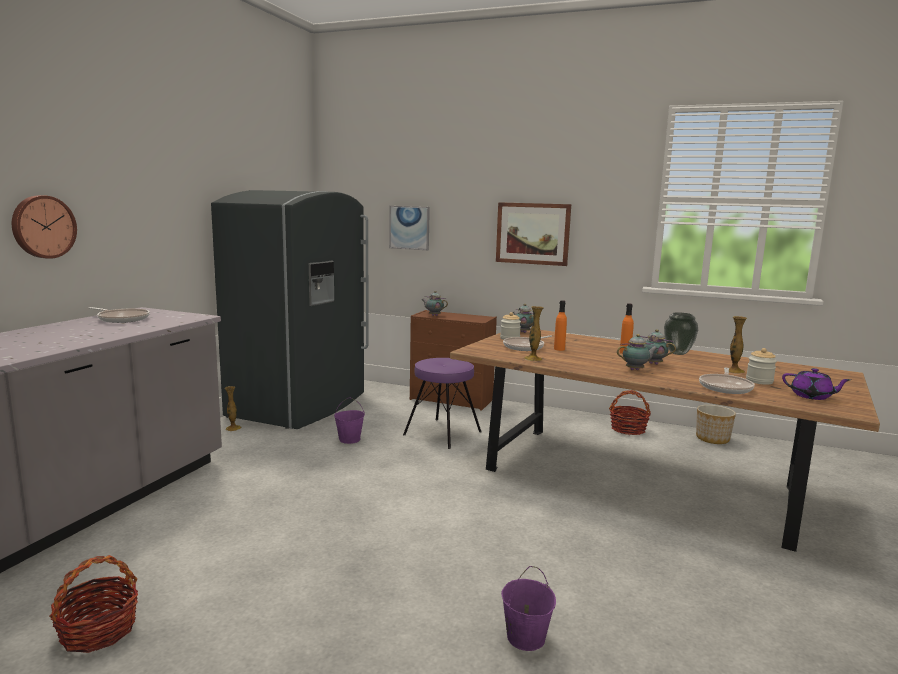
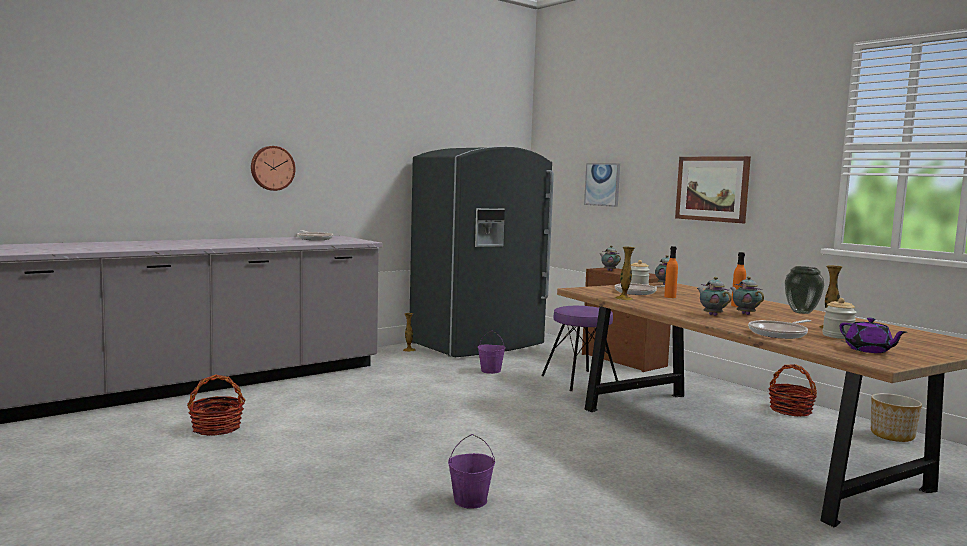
camera: 30 degrees right, 5 degrees down
(636, 370) = (712, 315): teapot -> teapot turned 135 degrees counterclockwise

